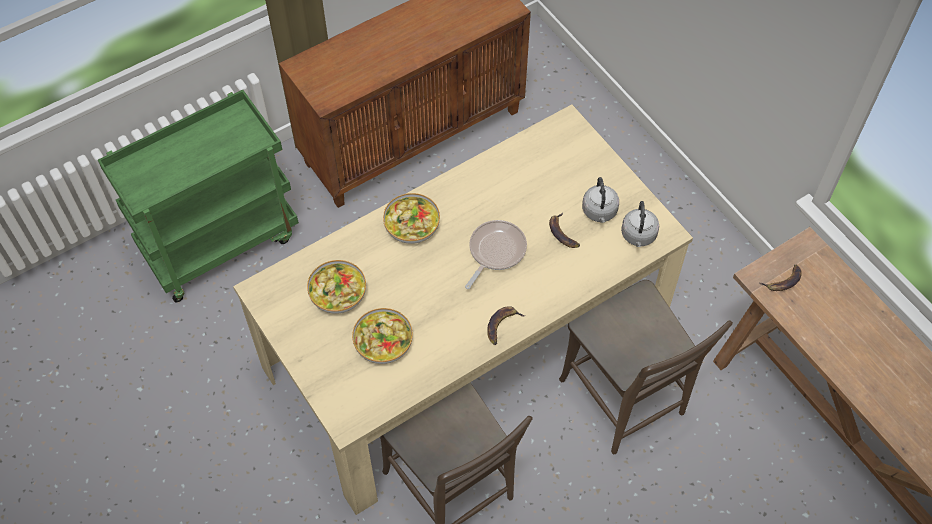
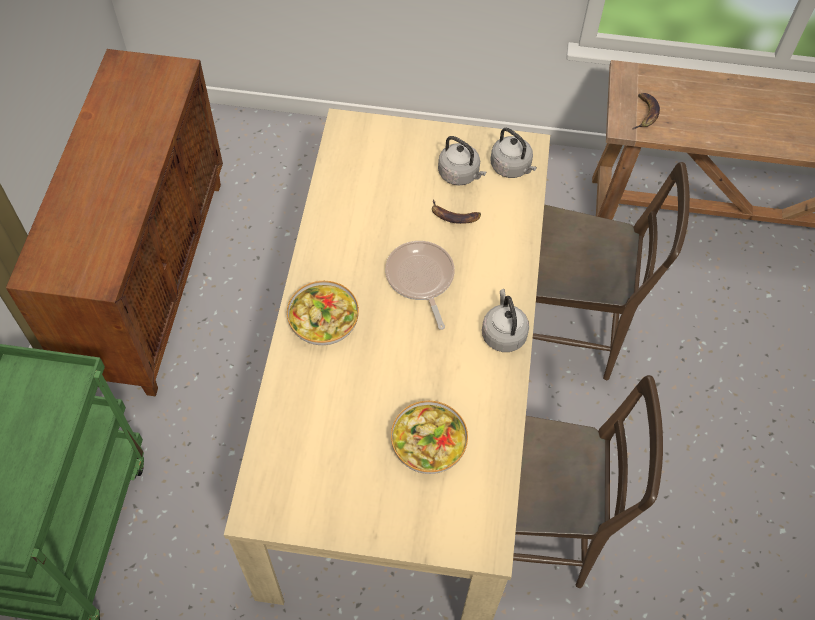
camera: 50 degrees left, 0 degrees up
(338, 294) = (334, 442): bowl -> none
(502, 325) = (503, 333): banana -> grey kettle

